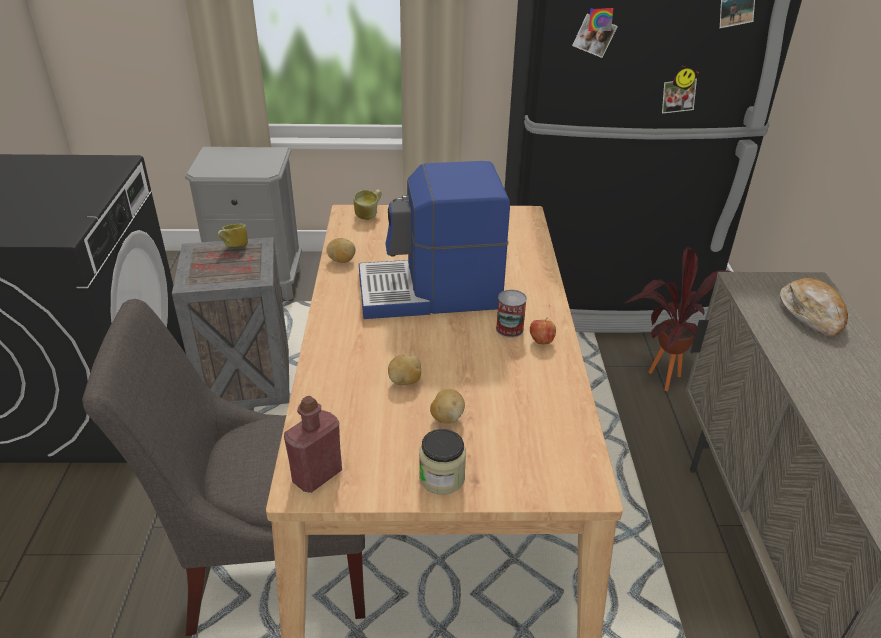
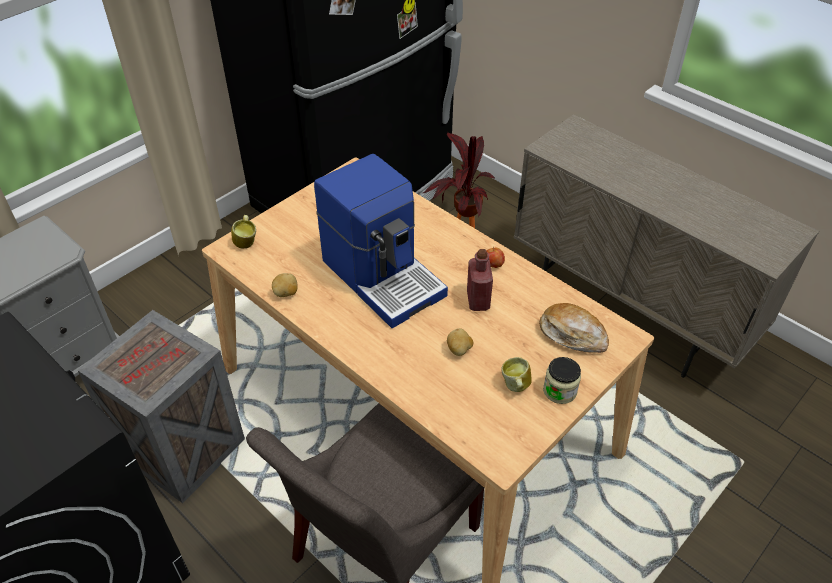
camera: 45 degrees left, 10 degrees up
(234, 247) = (133, 341): mug -> mug (515, 387)
(317, 475) = (499, 446): red bottle -> red bottle (478, 300)
(431, 293) = (384, 276): coffee machine -> coffee machine turned 75 degrees counterclockwise
(447, 417) = (513, 354): potato -> none
(509, 329) = (465, 269): can -> none
(811, 314) = (600, 150): bread -> bread (572, 334)

